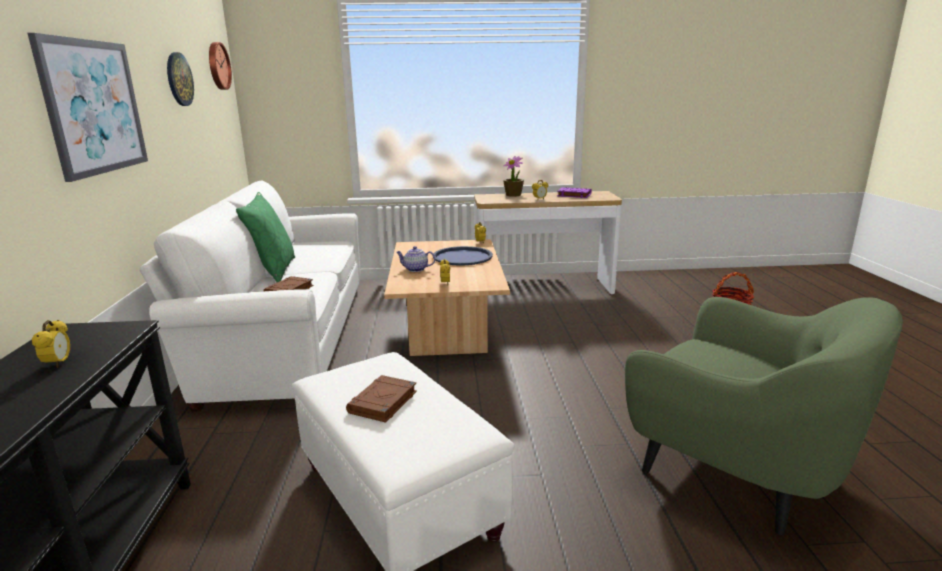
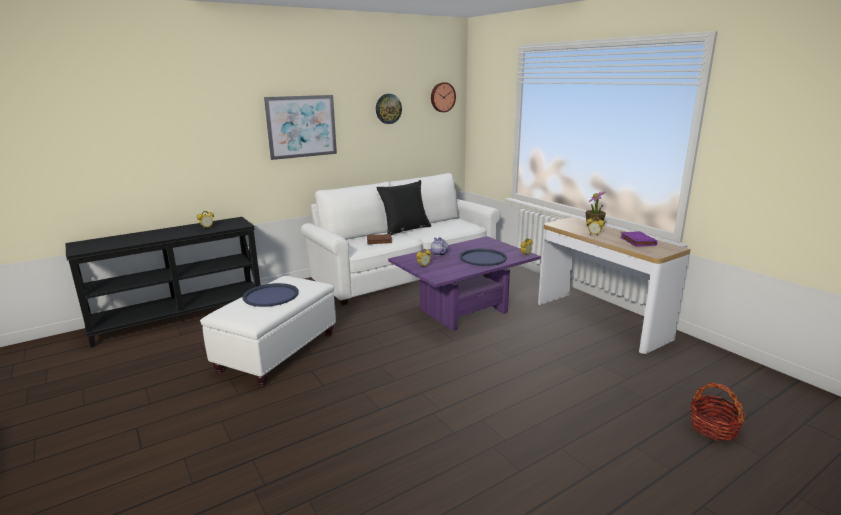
camera: 60 degrees right, 0 degrees up
(273, 270) = (405, 229): green pillow -> black pillow
(383, 403) = (271, 296): brown book -> blue tray
(447, 334) = (463, 311): beige coffee table -> purple coffee table
(738, 470) = (380, 462): green armchair -> none

